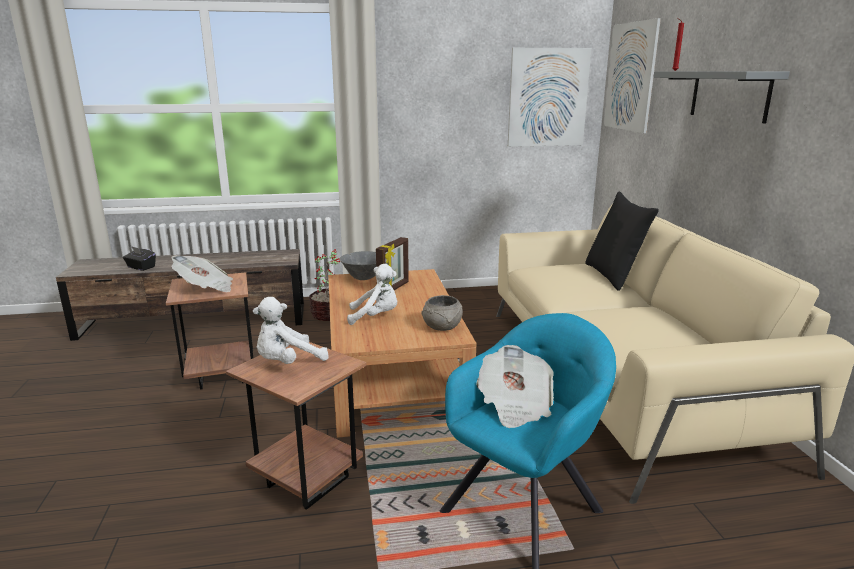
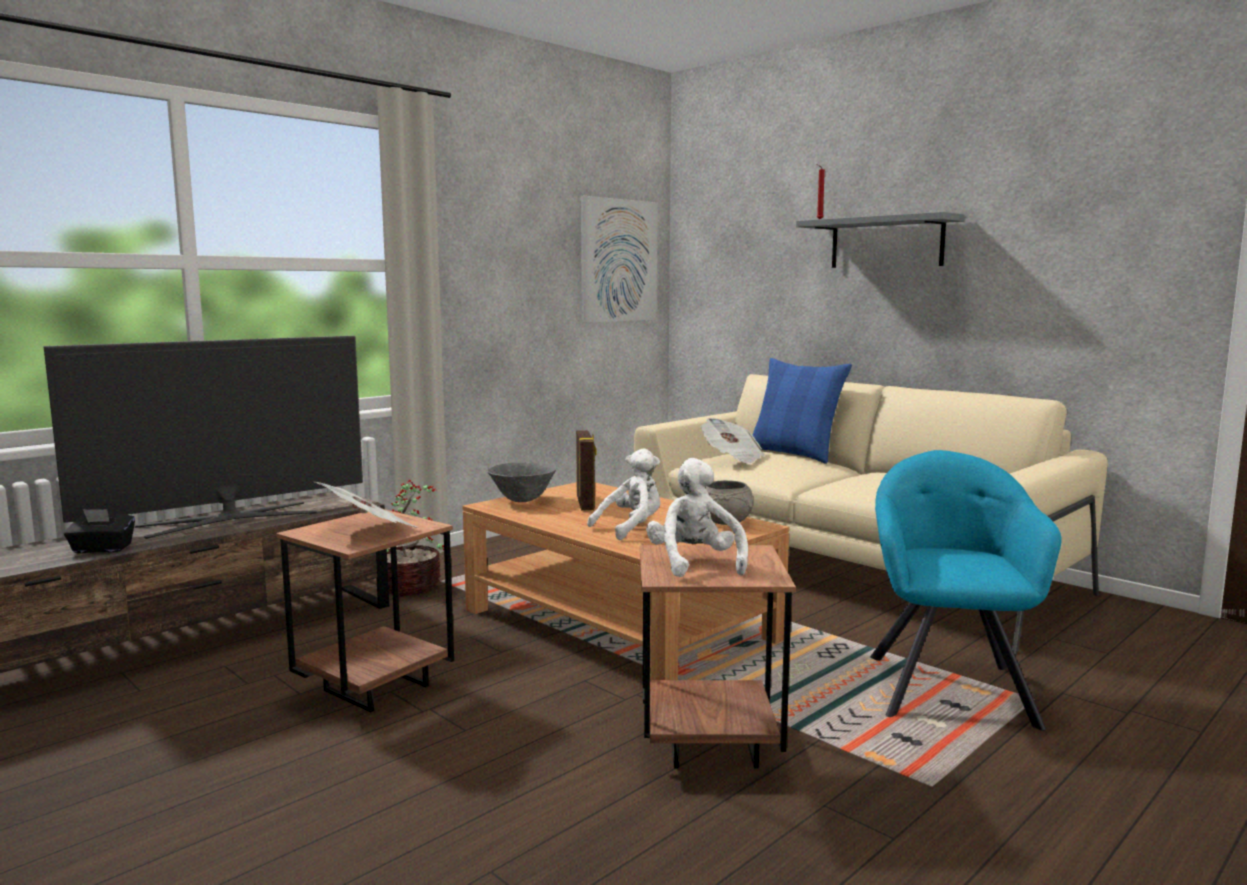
camera: 35 degrees left, 10 degrees down
(216, 259) = (229, 519): none -> television
(288, 363) = (695, 563): white plush toy -> white plush toy turned 150 degrees clockwise
(514, 405) = (936, 557): newspaper -> newspaper (732, 458)
(612, 276) = (794, 454): black pillow -> blue pillow
(630, 77) = (719, 234): picture -> none

